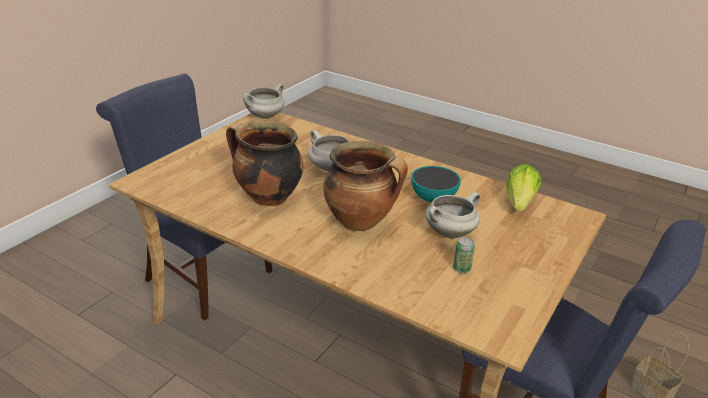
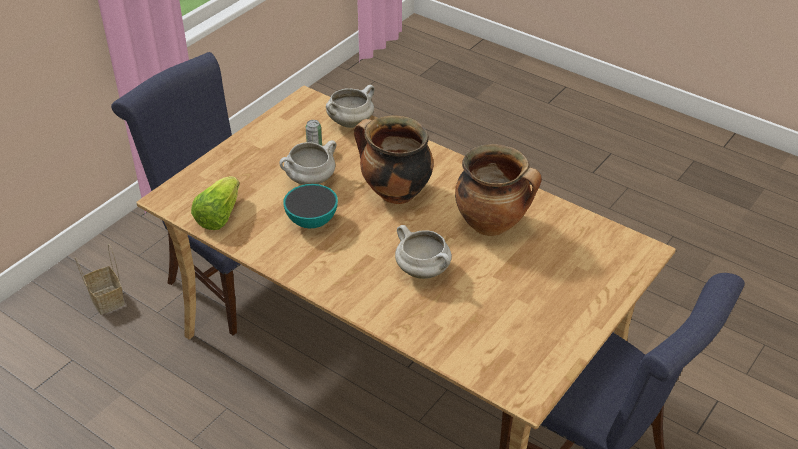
camera: 175 degrees left, 10 degrees up
(265, 116) = (526, 391): white cooking pot -> white cooking pot (351, 122)

